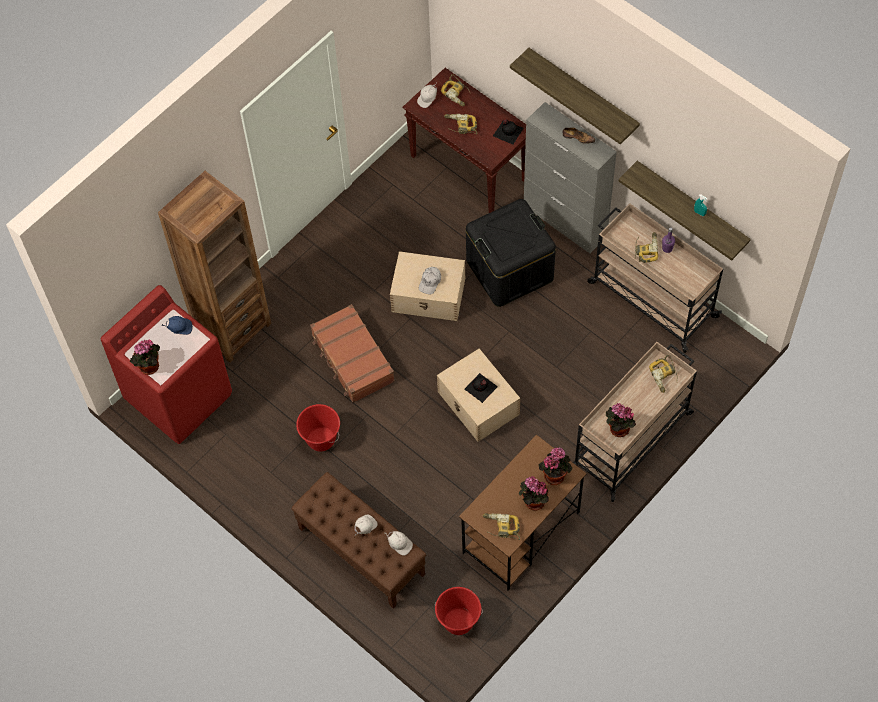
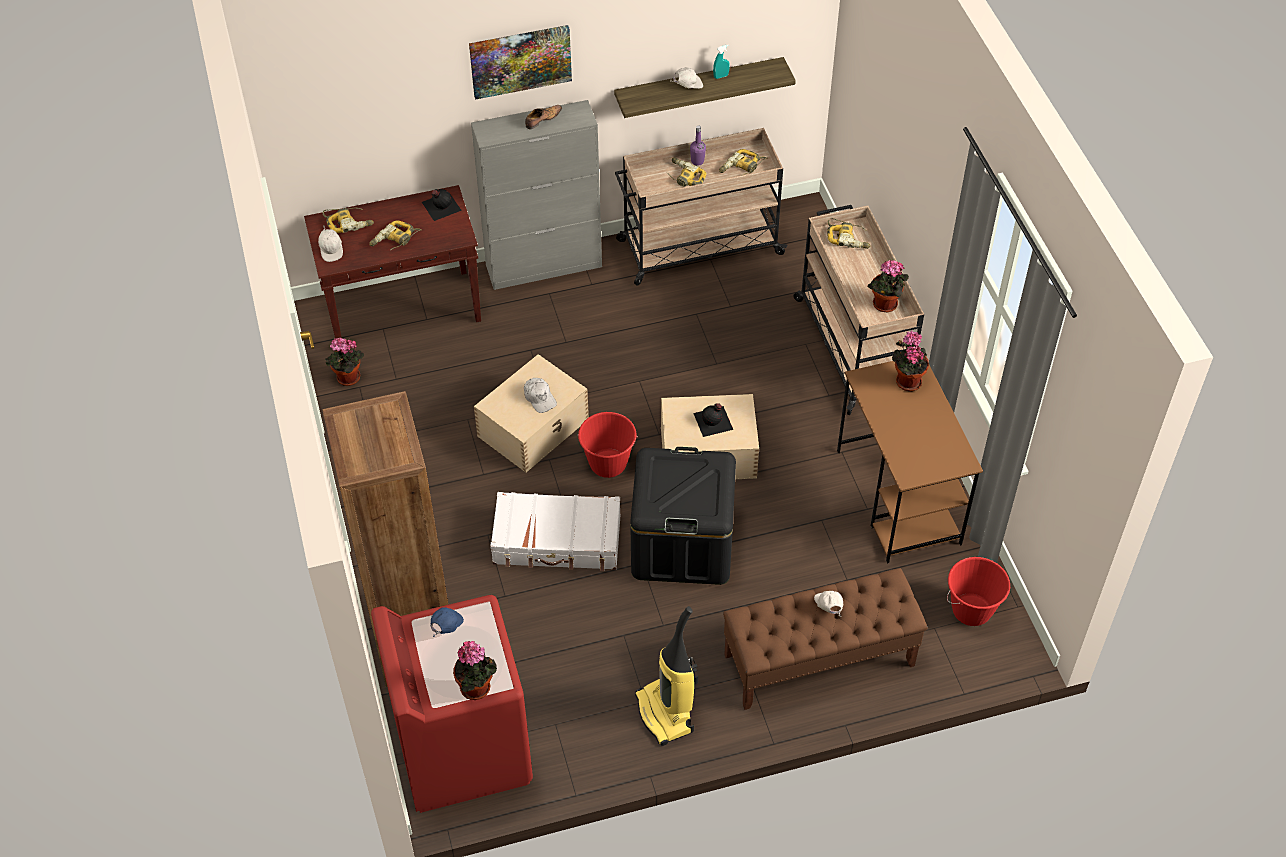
camera: 60 degrees left, 10 degrees down
(269, 488) = (666, 713): none -> vacuum cleaner
(321, 439) = (640, 626): red bucket -> red bucket (608, 464)
(352, 359) = (557, 541): brown suitcase -> white suitcase
(399, 544) = (874, 584): white cap -> white cap (687, 85)
(501, 528) = (941, 459): power drill -> power drill (742, 168)
(509, 270) = (563, 341): black storage box -> black storage box (682, 543)
(532, 502) = (927, 416): potted plant -> potted plant (347, 379)
(582, 93) = (520, 60): shelf -> picture

